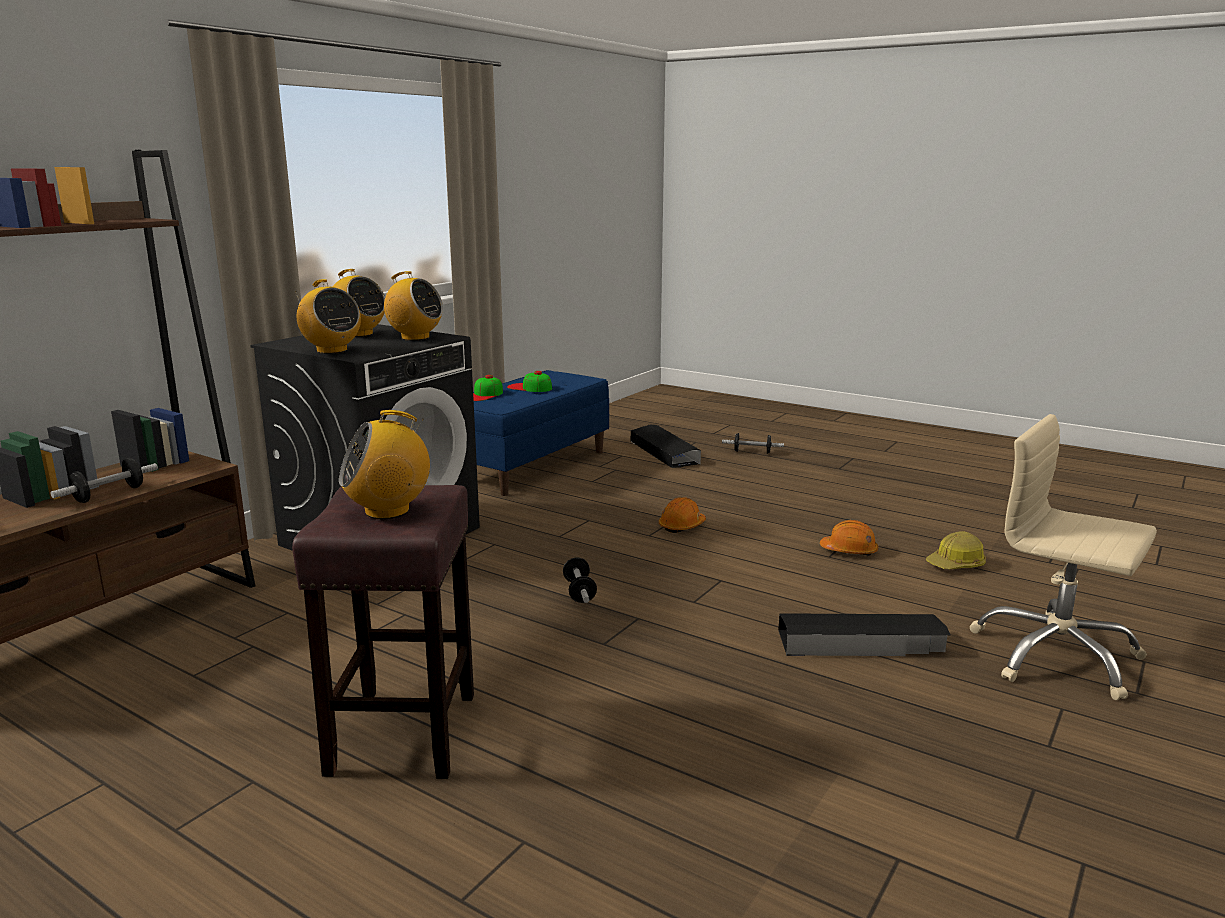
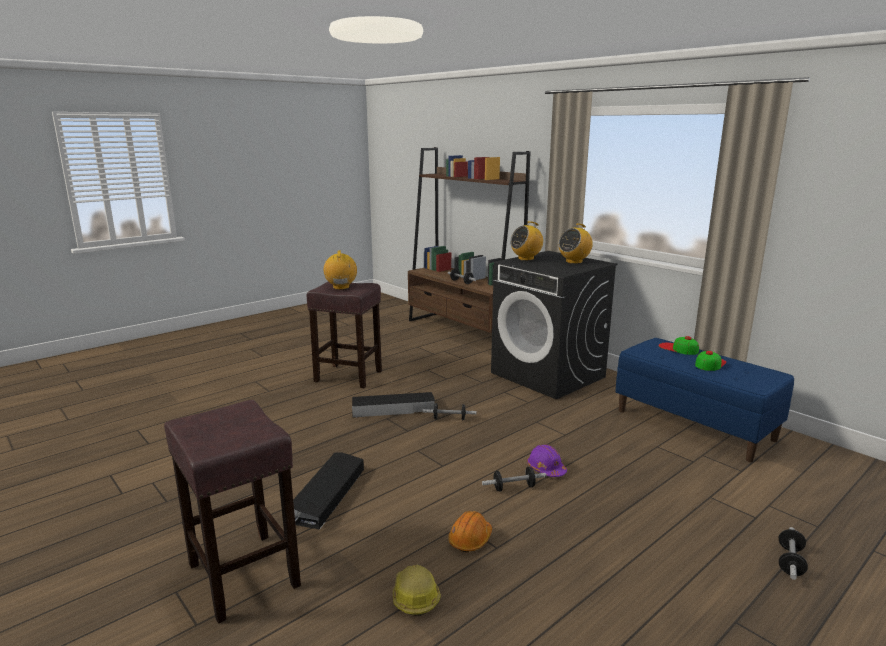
camera: 105 degrees right, 0 degrees up
(414, 338) = (560, 269): radio -> none
(664, 452) = (763, 497): black storage box -> black storage box (393, 409)
(682, 526) = (546, 469): orange hard hat -> purple hard hat
(735, 538) = (513, 487): none -> dumbbell
(1055, 656) = (245, 576): beige office chair -> brown stool

